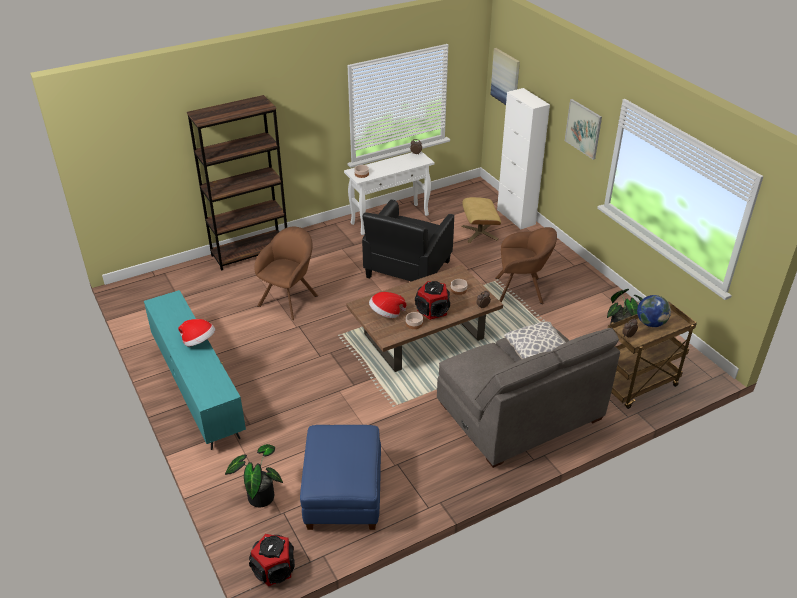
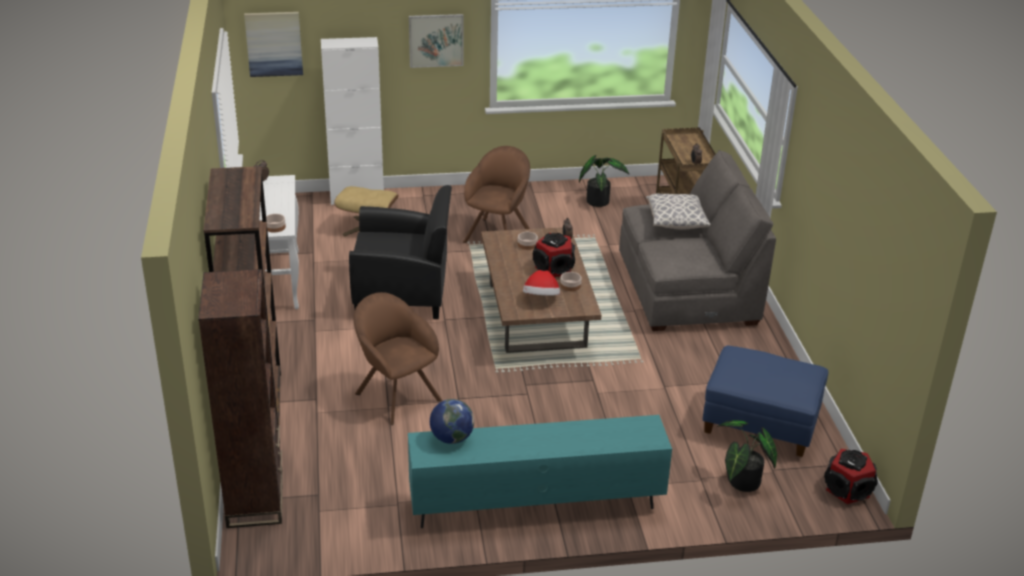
camera: 70 degrees left, 5 degrees down
(167, 278) = (255, 499): none -> brown bookcase
(199, 342) = (537, 431): hat -> none
(407, 270) = (402, 294): black armchair -> black armchair turned 45 degrees counterclockwise
(650, 323) = (683, 149): globe -> globe (451, 438)

